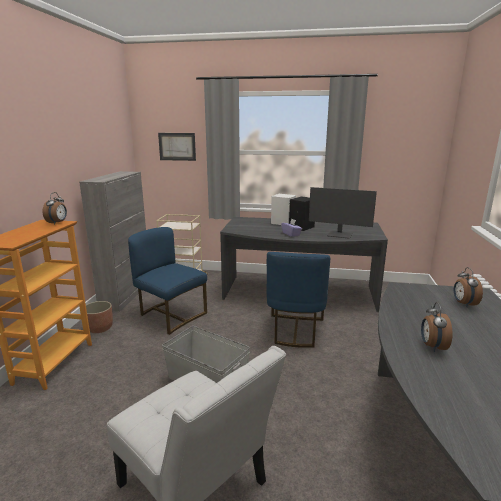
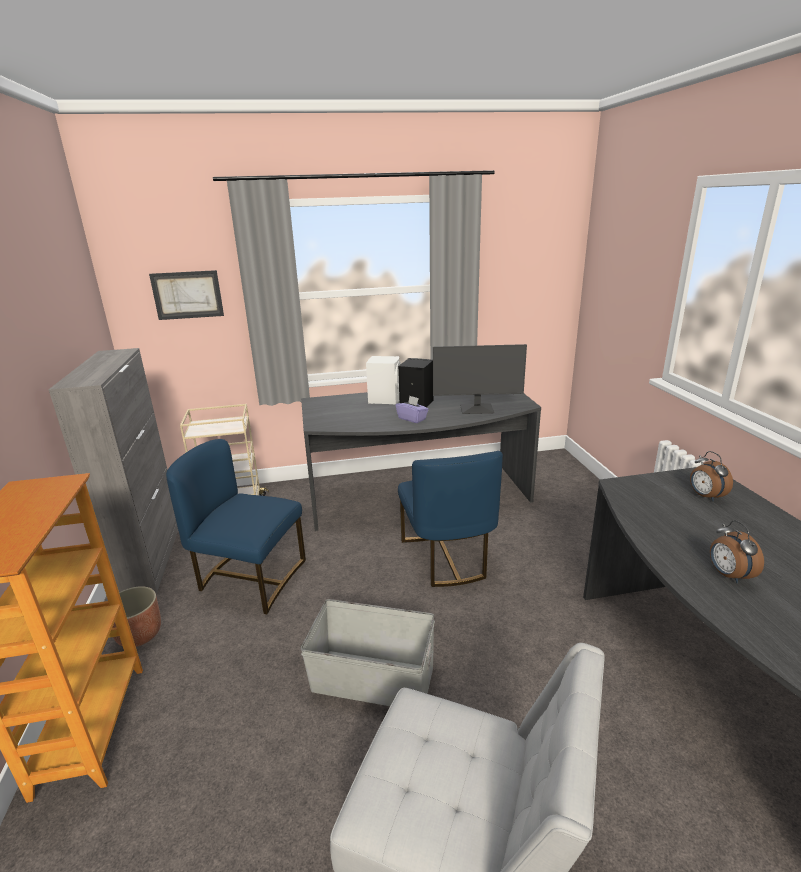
camera: 20 degrees left, 5 degrees up
(57, 223) = (54, 484): alarm clock -> none

